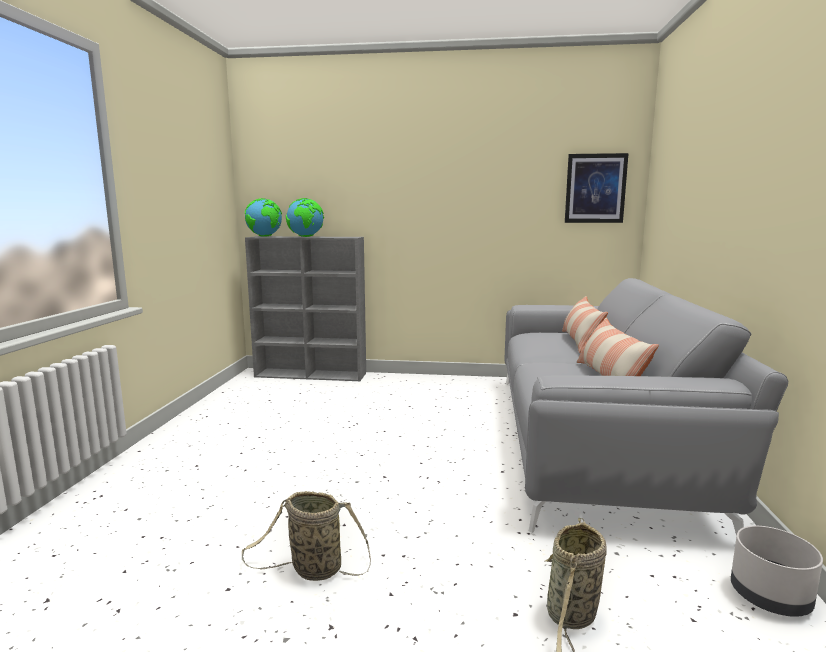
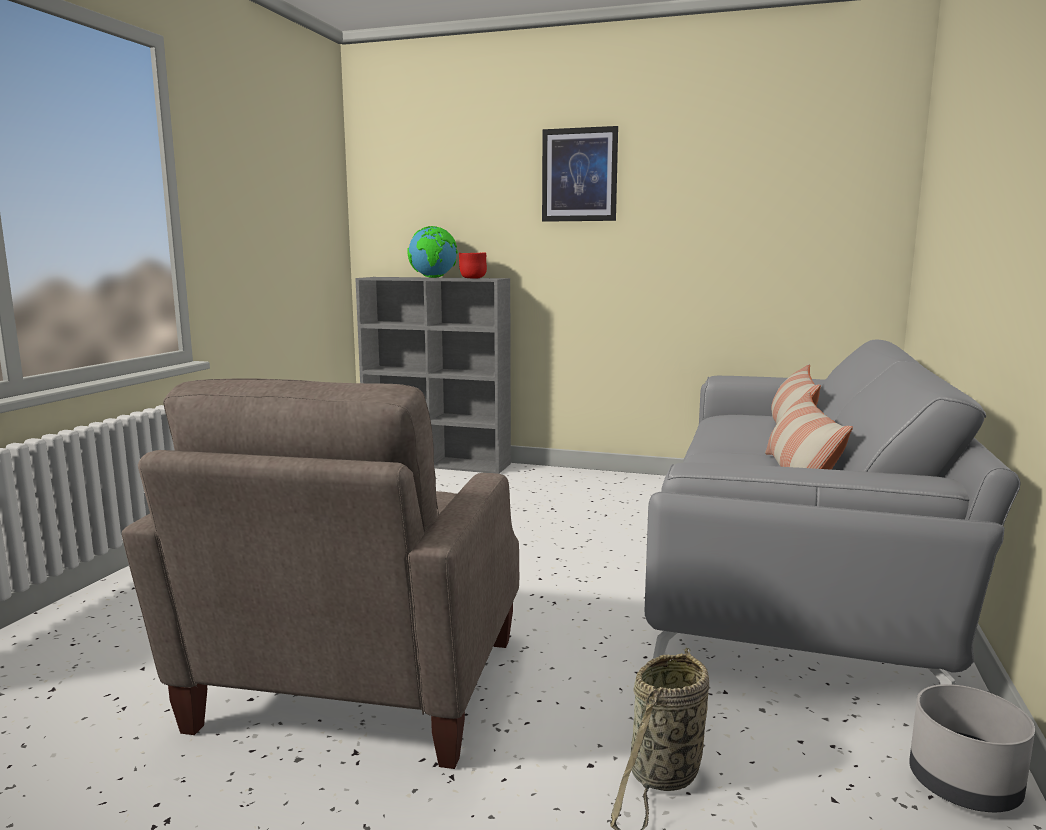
camera: 10 degrees right, 0 degrees up
(265, 236) = (382, 277): globe -> none
(312, 570) = (356, 689): basket -> beige armchair
(336, 237) = (472, 278): none -> red bowl
(595, 188) = (838, 209): picture -> picture (579, 175)

